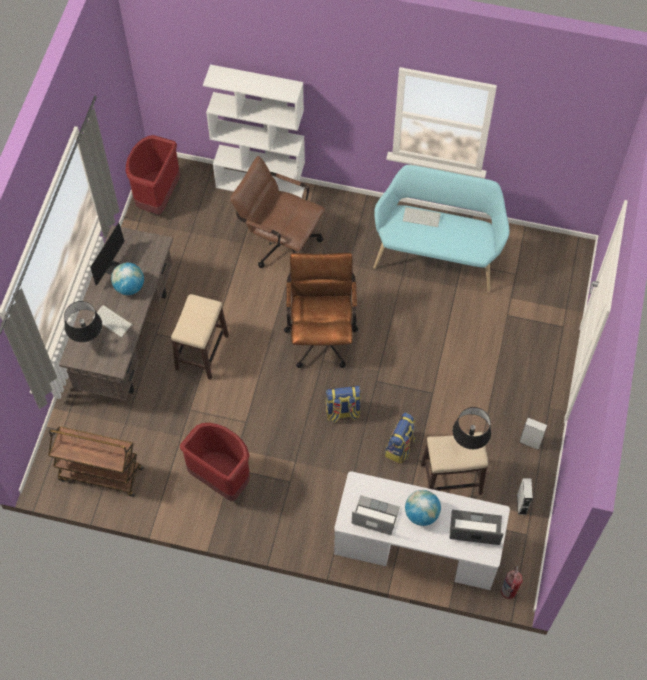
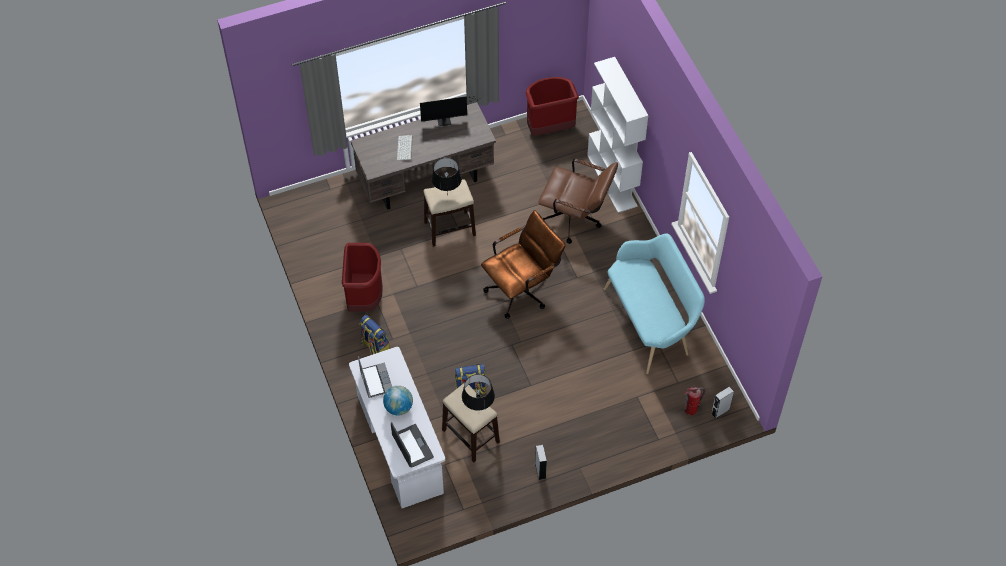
camera: 55 degrees right, 5 degrees down
(88, 341) = (379, 145): black table lamp -> black table lamp (447, 195)
(100, 474) = (315, 229): brown cart -> none
(129, 287) = (437, 141): globe -> none
(279, 242) = (575, 220): brown office chair -> brown office chair turned 120 degrees clockwise
(342, 412) = (470, 338): backpack -> backpack (374, 346)
(422, 217) = (650, 279): keyboard -> none
(508, 591) = (410, 522): fire extinguisher -> fire extinguisher (691, 410)
(521, 504) = (485, 493): grey speaker -> grey speaker (720, 411)

